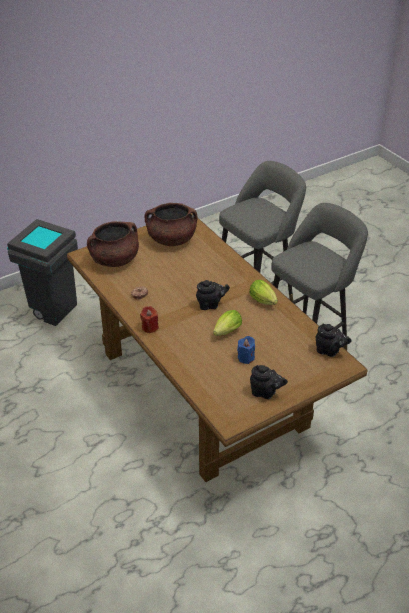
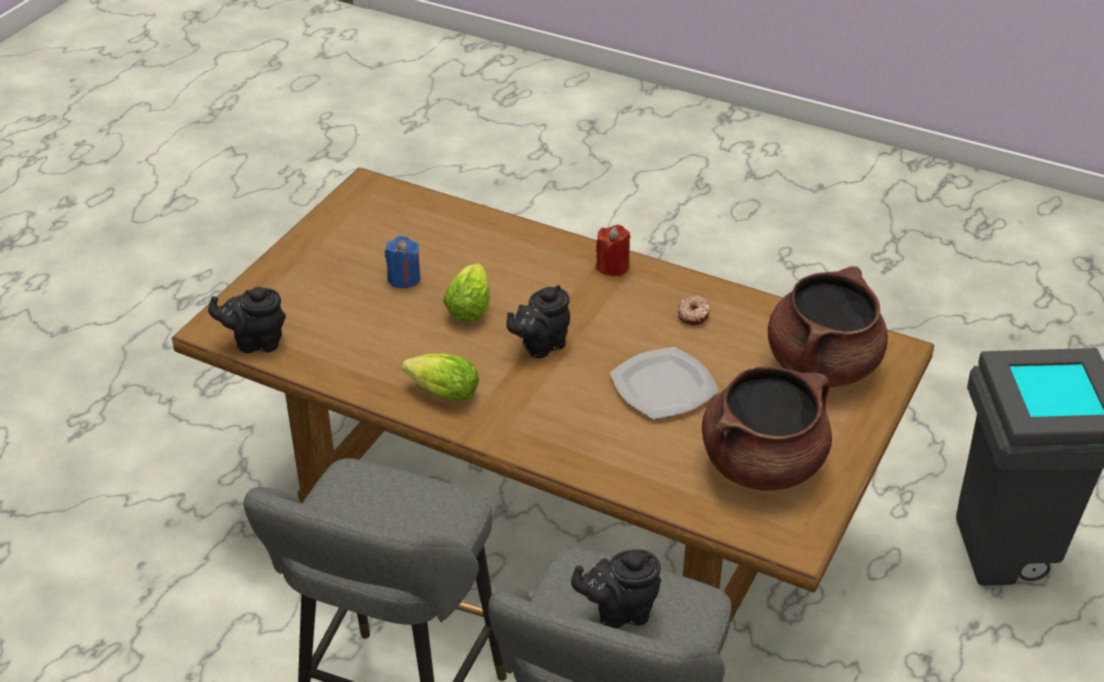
camera: 150 degrees right, 0 degrees up
(179, 274) = (662, 386): none -> plate
(265, 393) = (336, 240): black teapot -> black teapot (619, 612)

